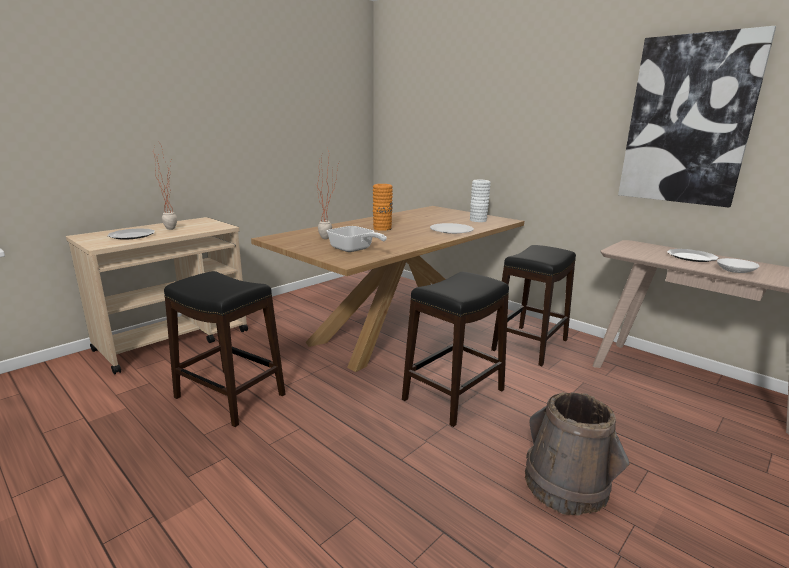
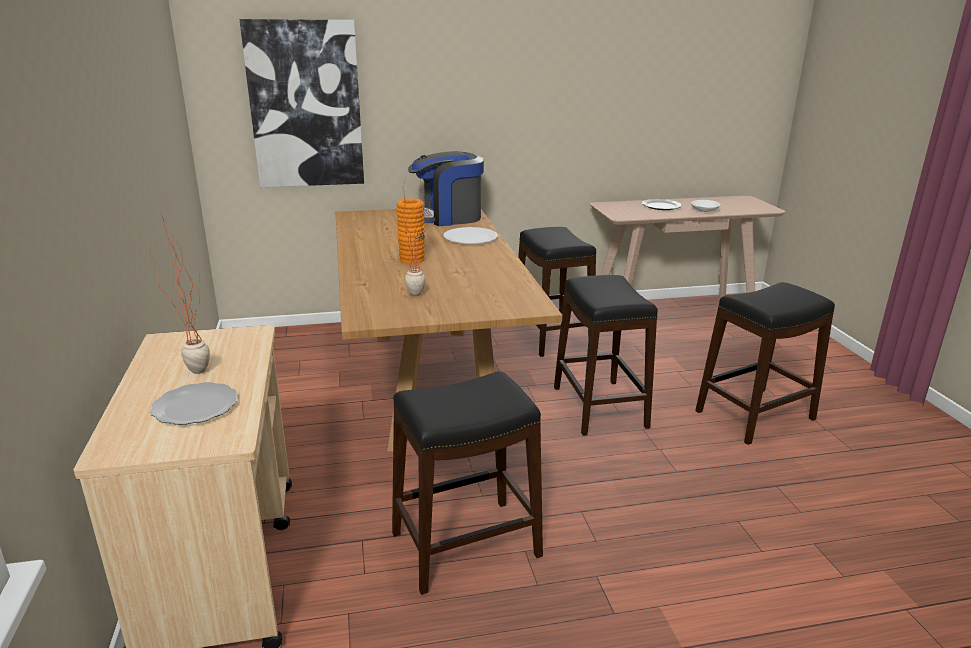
camera: 55 degrees left, 5 degrees up
(354, 250) = (490, 294): frying pan -> none
(478, 220) = (447, 217): white vase -> coffee machine
(566, 485) = (754, 415): brown bucket -> black stool
(688, 121) = (629, 84): picture -> picture (305, 105)

